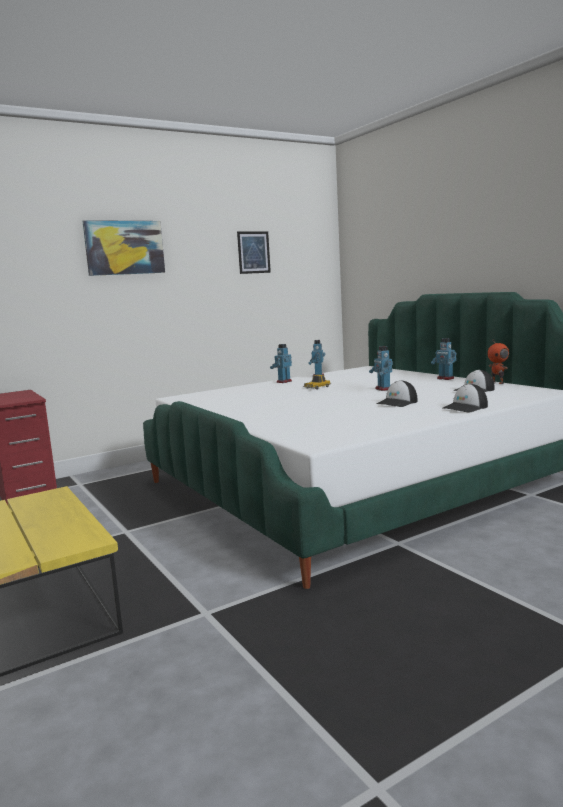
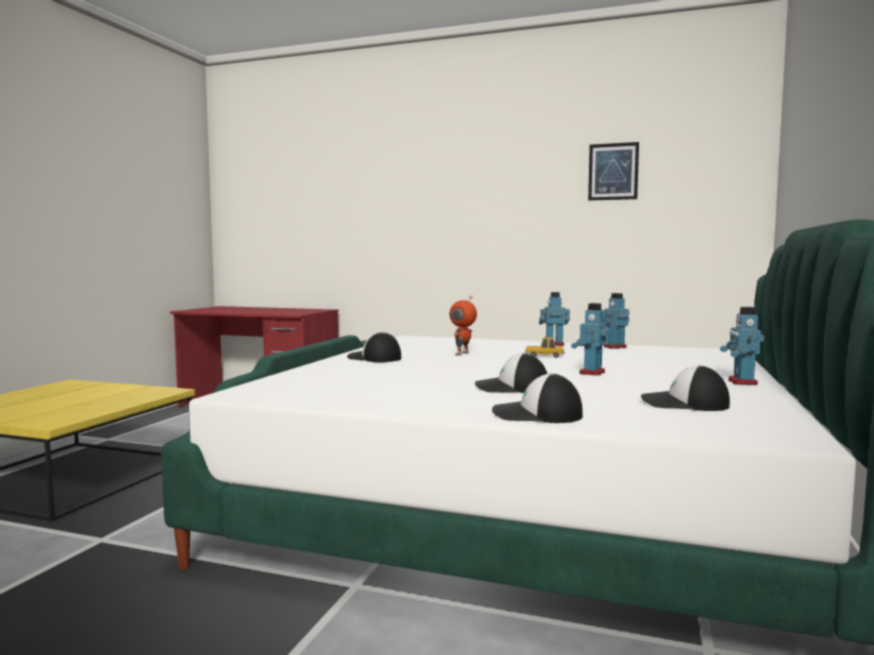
camera: 50 degrees right, 5 degrees down
(124, 247) = (444, 170): picture -> none
(246, 411) = (374, 358): none -> cap
(498, 382) = (789, 406): toy robot -> toy robot (463, 354)

